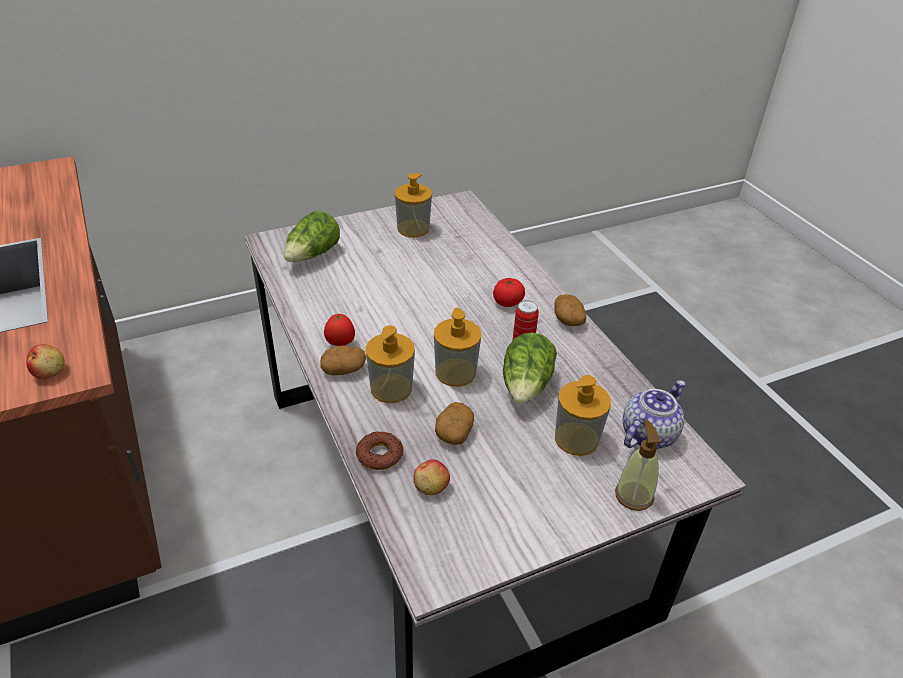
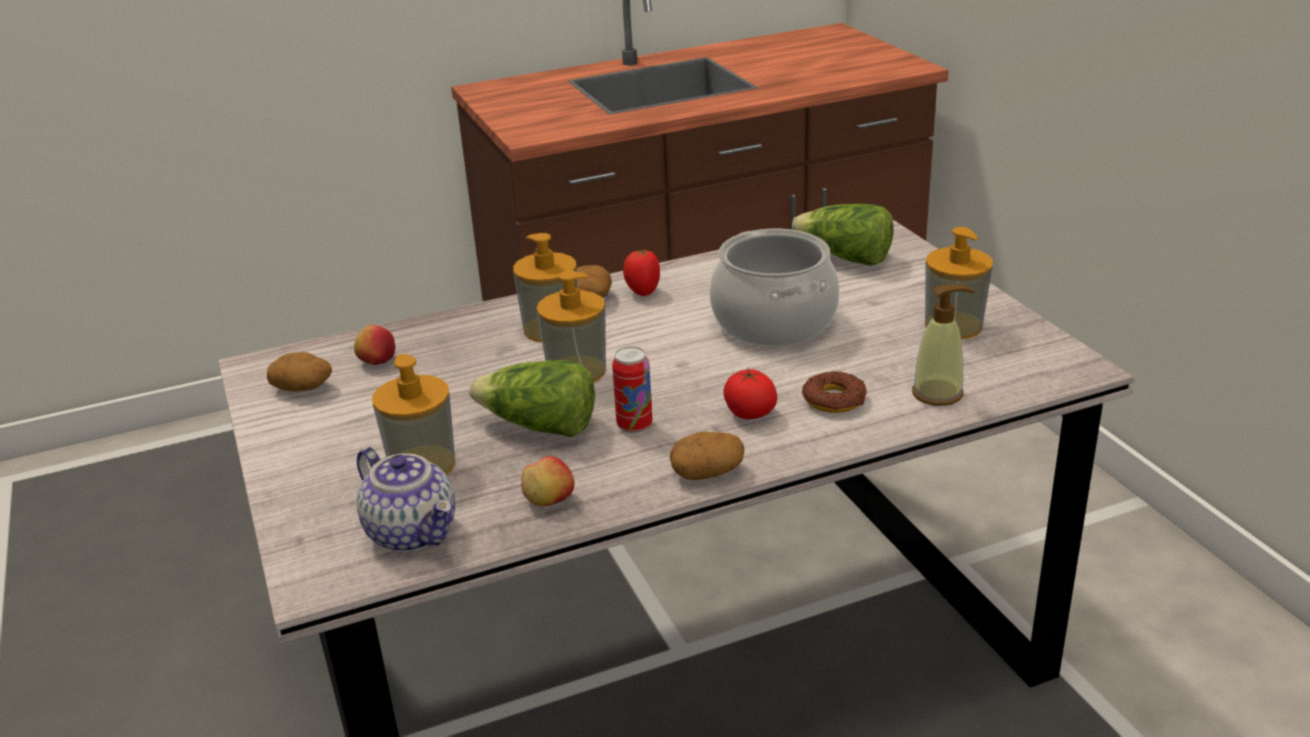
camera: 95 degrees right, 10 degrees down
(50, 372) = (531, 127): apple -> apple (549, 500)
(379, 455) = (438, 328): donut -> donut (834, 399)
(398, 288) = (773, 322): none -> cooking pot
(454, 432) = (461, 372): potato -> potato (303, 387)
(634, 495) = (303, 507): soap dispenser -> soap dispenser (938, 393)

